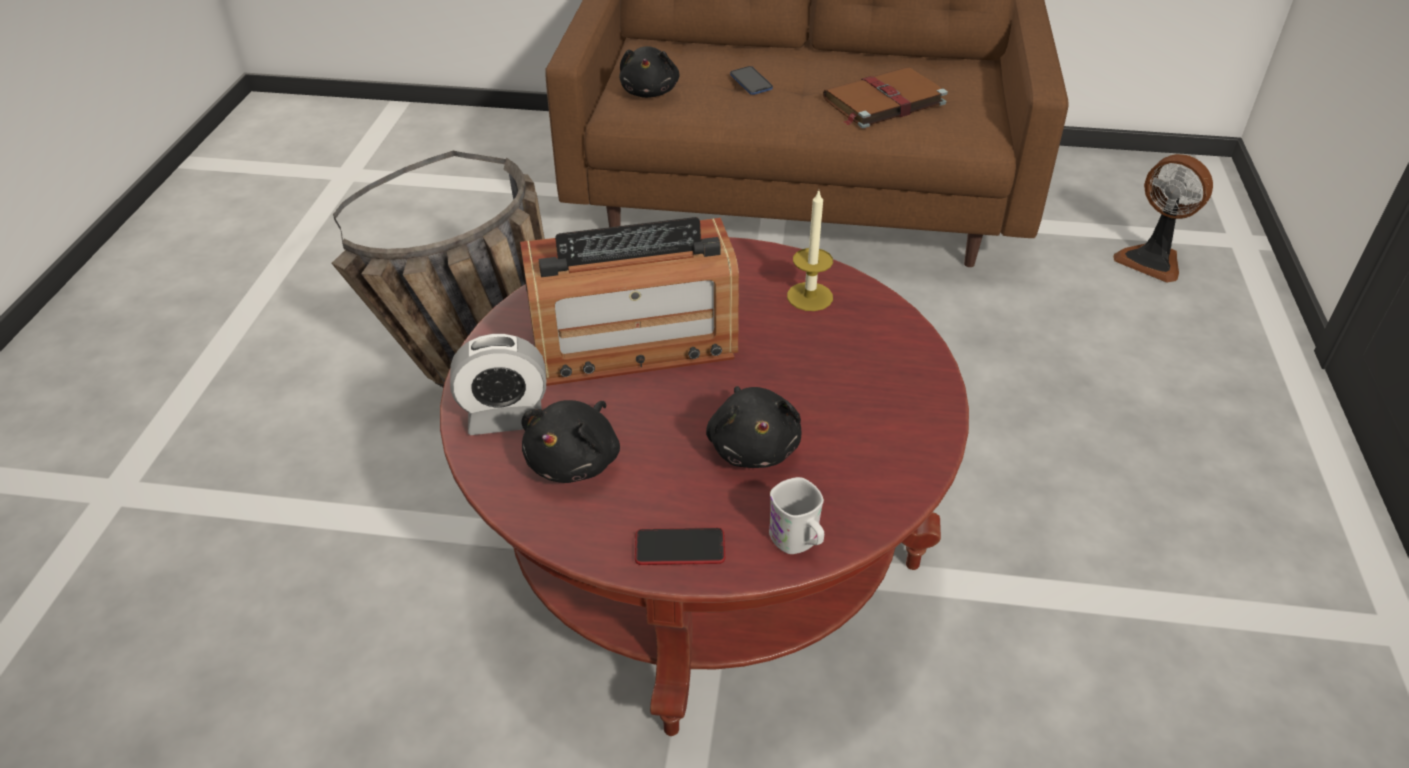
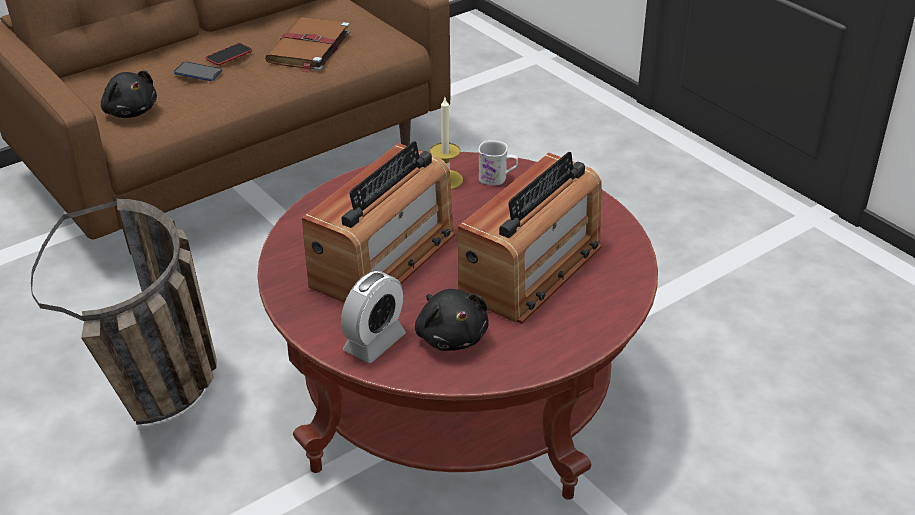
camera: 45 degrees left, 5 degrees down
(680, 548) = (569, 338): phone -> phone (229, 55)
(753, 446) = (531, 270): black plush toy -> radio
(798, 541) = (618, 298): white mug -> white mug (497, 178)
(1152, 260) = (504, 92): fan -> none

